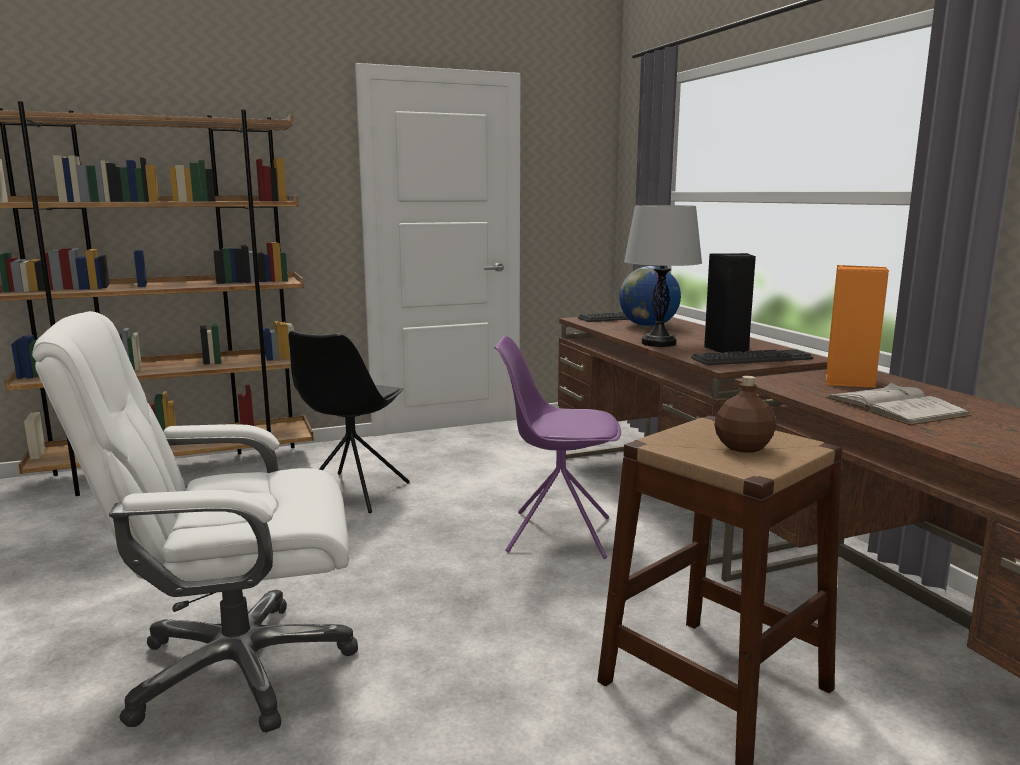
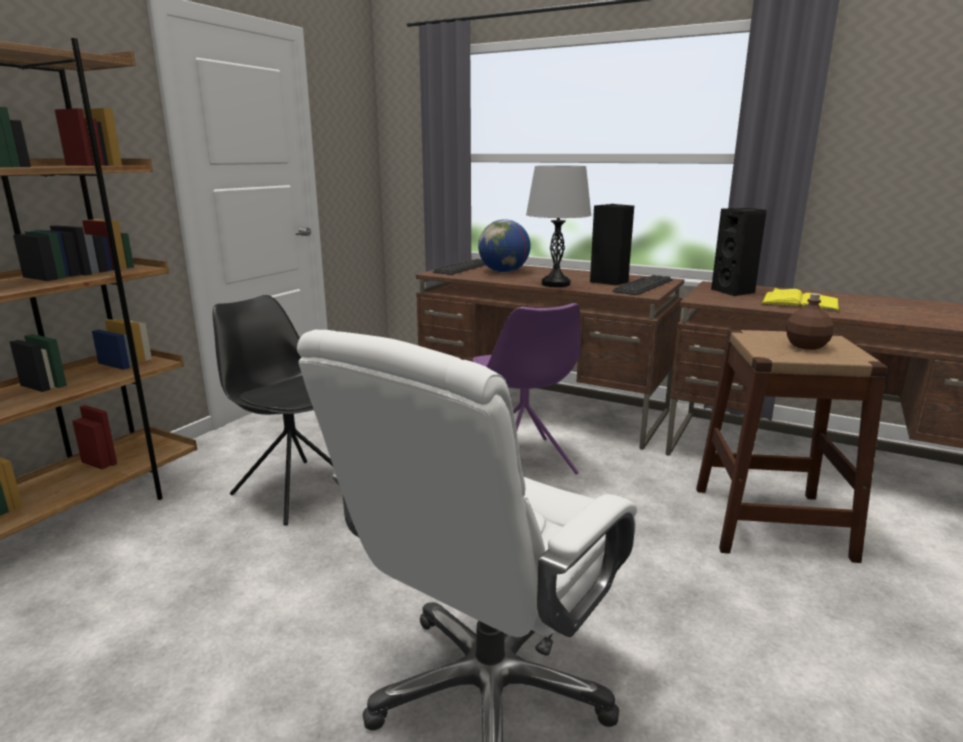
camera: 40 degrees left, 5 degrees up
(352, 493) = (295, 490): black chair -> black chair turned 150 degrees clockwise
(556, 534) = (523, 462): purple chair -> purple chair turned 75 degrees counterclockwise
(849, 382) = (734, 292): orange speaker -> black speaker
(895, 406) = (800, 303): white book -> yellow book

